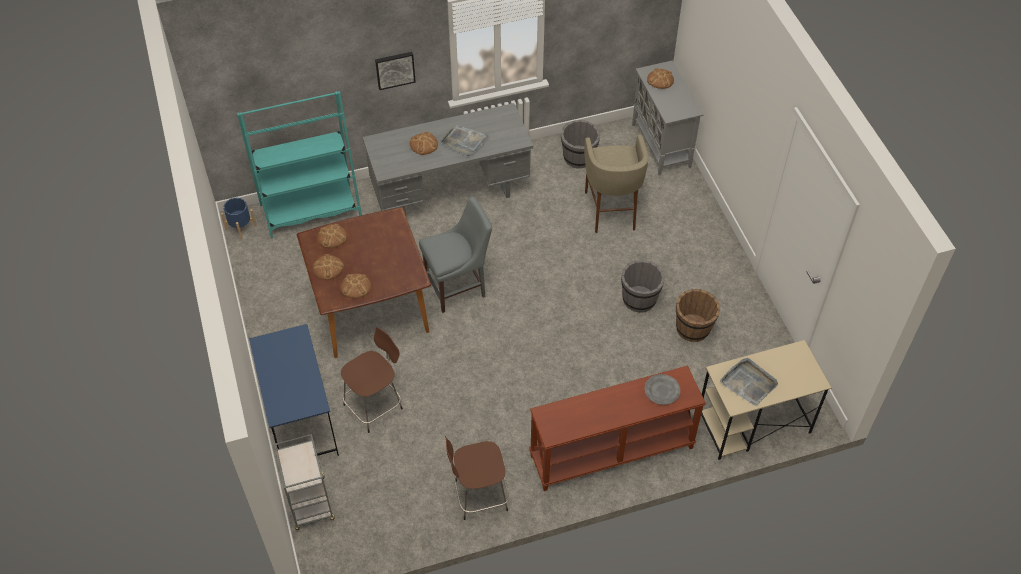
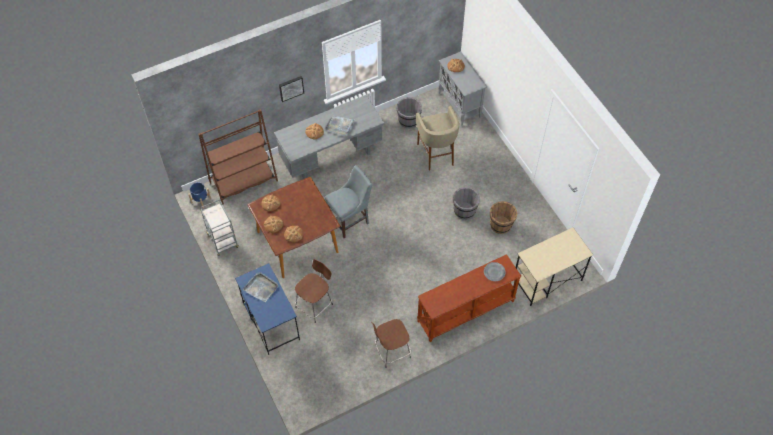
camera: 10 degrees left, 5 degrees up
(310, 504) = (290, 373): grey cart -> grey cart (223, 241)
(311, 210) = (244, 182): turquoise bookcase -> brown bookcase
(749, 383) = (544, 259): grey tray -> grey tray (261, 287)

